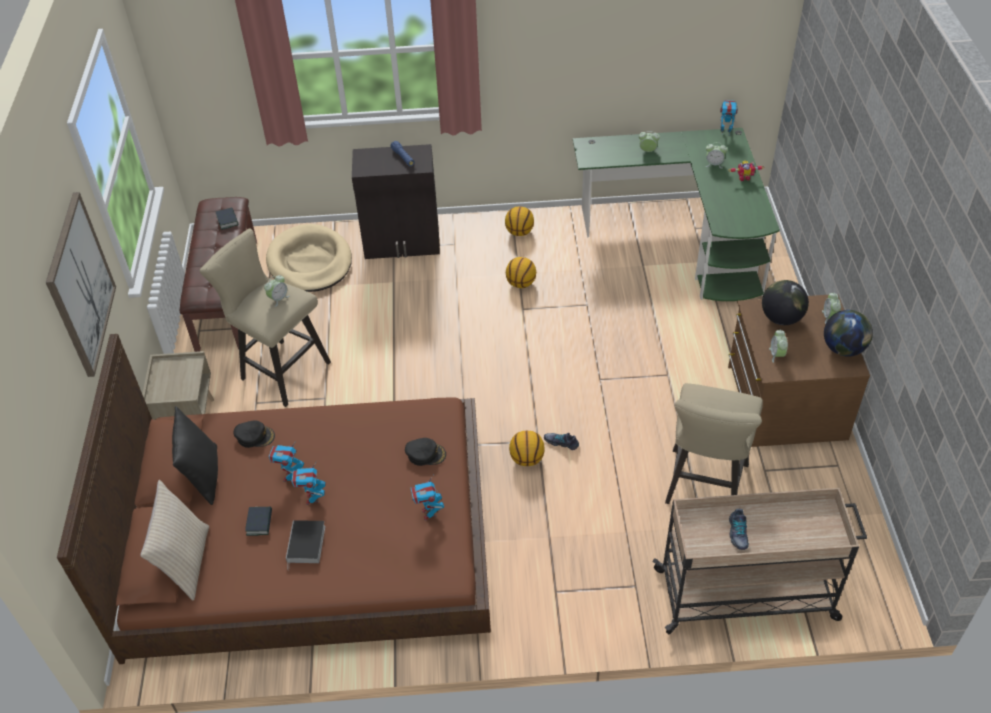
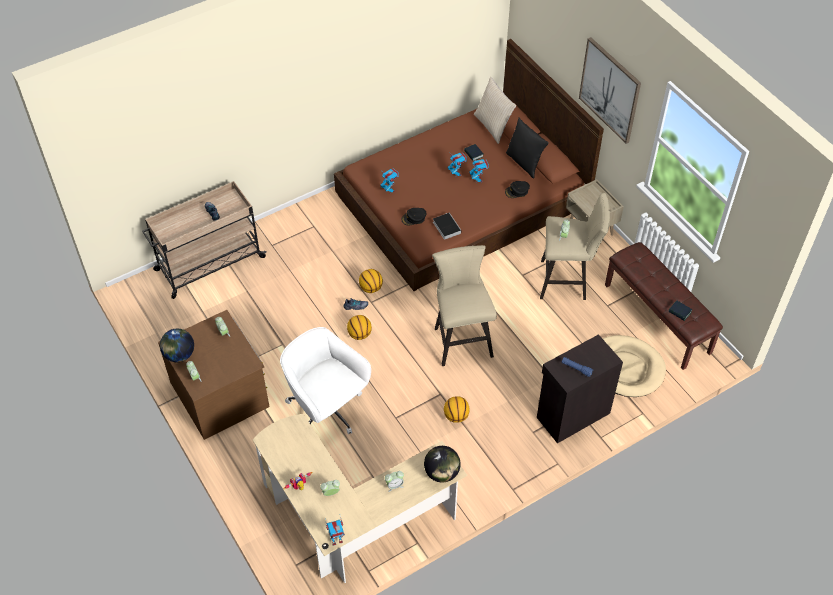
camera: 150 degrees right, 5 degrees up
(306, 545) = (441, 154): book -> book (446, 227)
(519, 232) = (489, 467): basketball -> basketball (359, 334)
(661, 338) = (326, 410): none -> white office chair
(684, 238) = (350, 520): green desk -> beige desk
(704, 488) = (254, 313): beige stool -> beige stool (461, 339)
(781, 318) = (228, 363): globe -> globe (441, 473)

